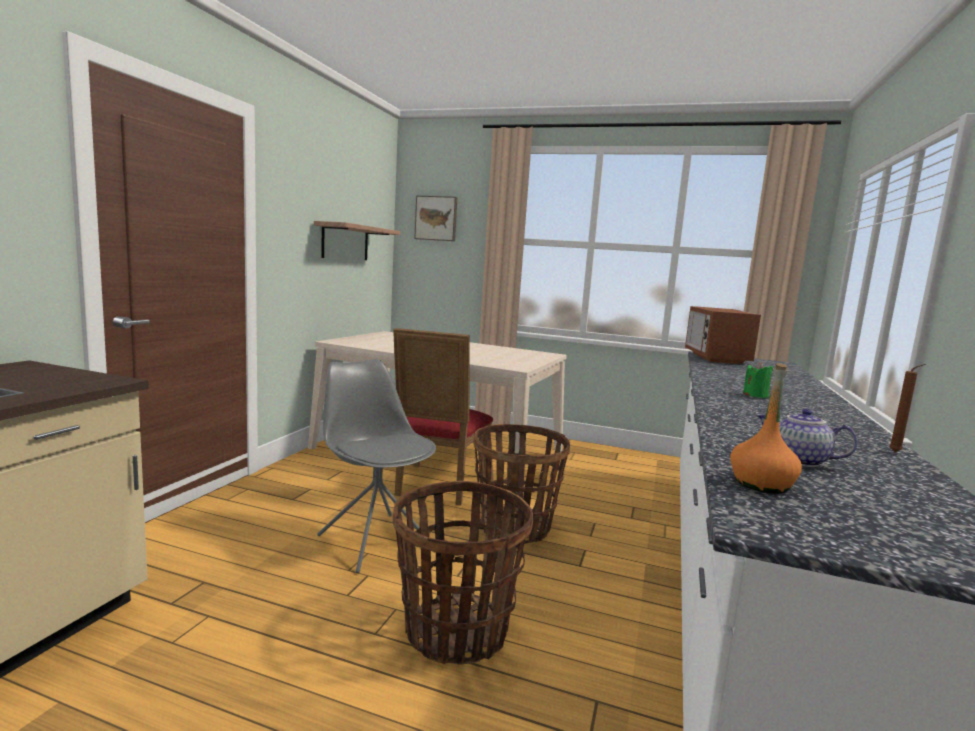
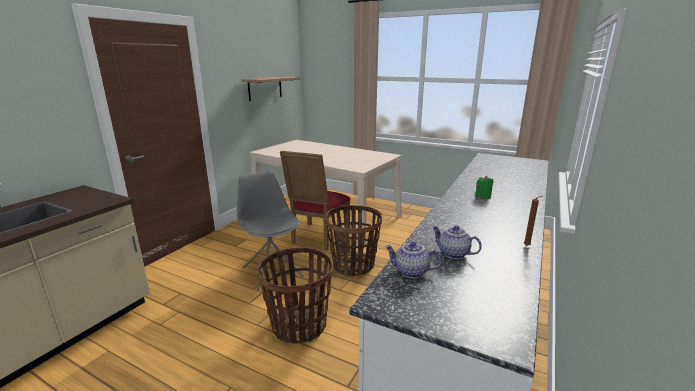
camera: 10 degrees right, 10 degrees up
(436, 218) = (325, 65): picture -> none
(716, 358) = (491, 159): microwave -> none
(761, 484) = (411, 272): orange bottle -> teapot

